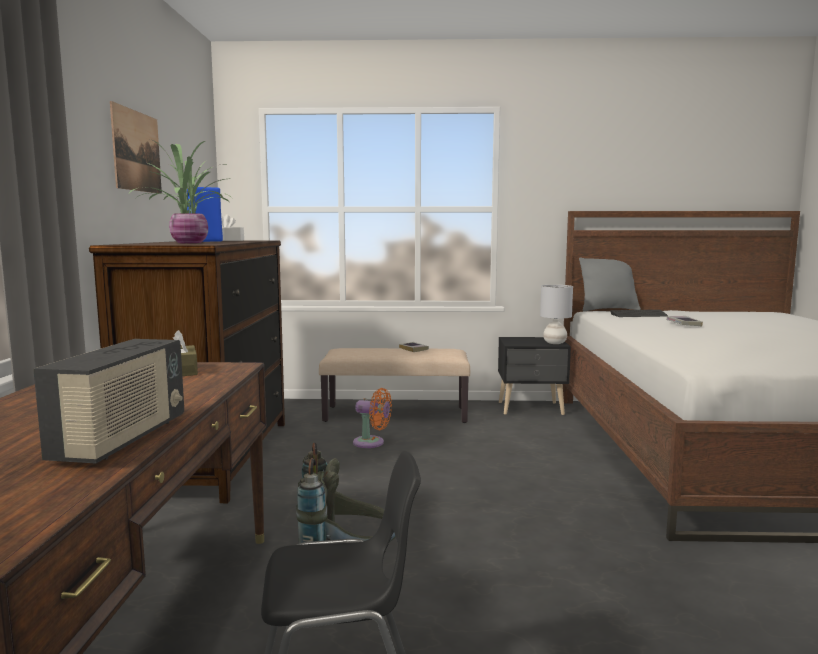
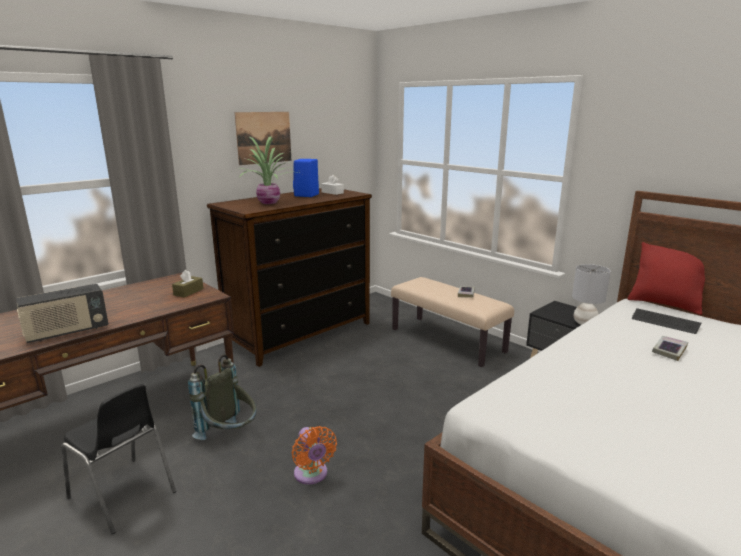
camera: 45 degrees right, 10 degrees up
(371, 443) = (390, 358): orange fan -> orange fan (312, 475)
(608, 310) = (664, 304): grey pillow -> red pillow

